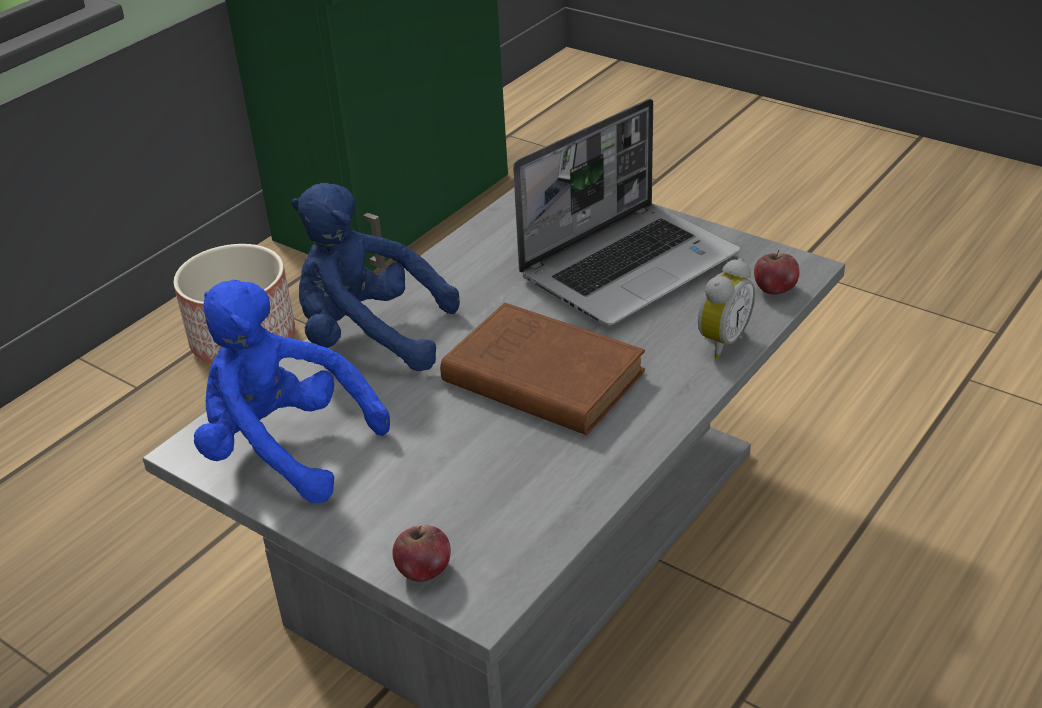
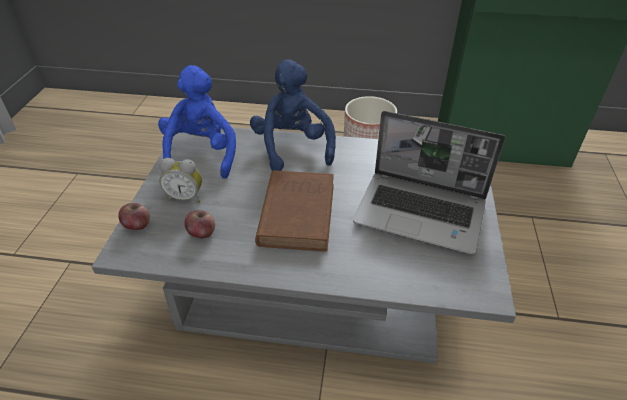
camera: 60 degrees right, 5 degrees up
(720, 341) = (378, 276): alarm clock -> alarm clock (186, 197)
(775, 289) = (452, 286): apple -> apple (202, 233)

